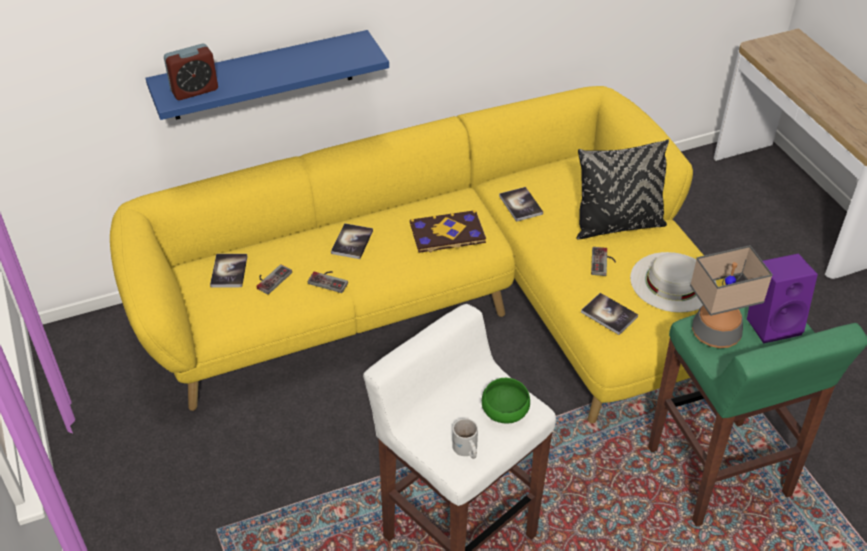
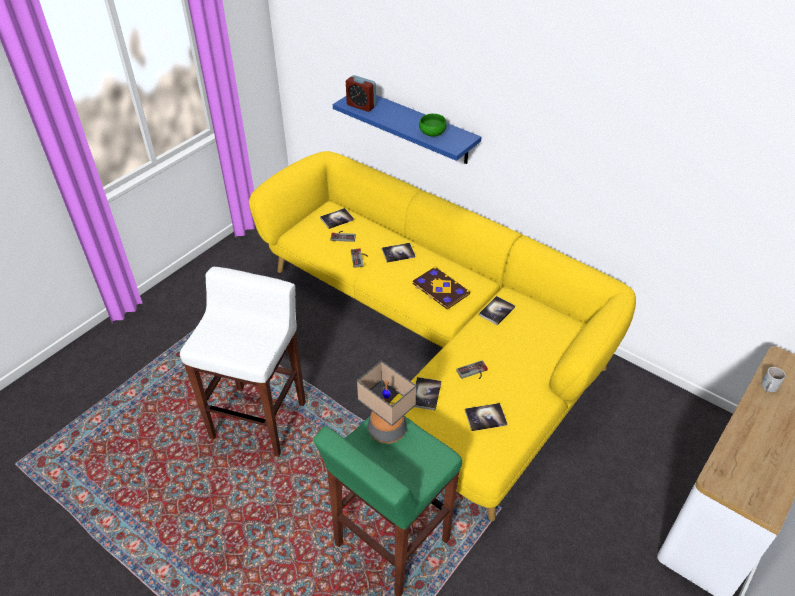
camera: 60 degrees right, 0 degrees up
(466, 450) = (210, 343): white mug -> white mug (767, 387)
(505, 413) = (248, 349): green bowl -> green bowl (432, 134)
(617, 225) = (519, 367): black pillow -> none
(673, 282) = (485, 417): white hat -> book
(772, 323) = (420, 460): purple speaker -> none

